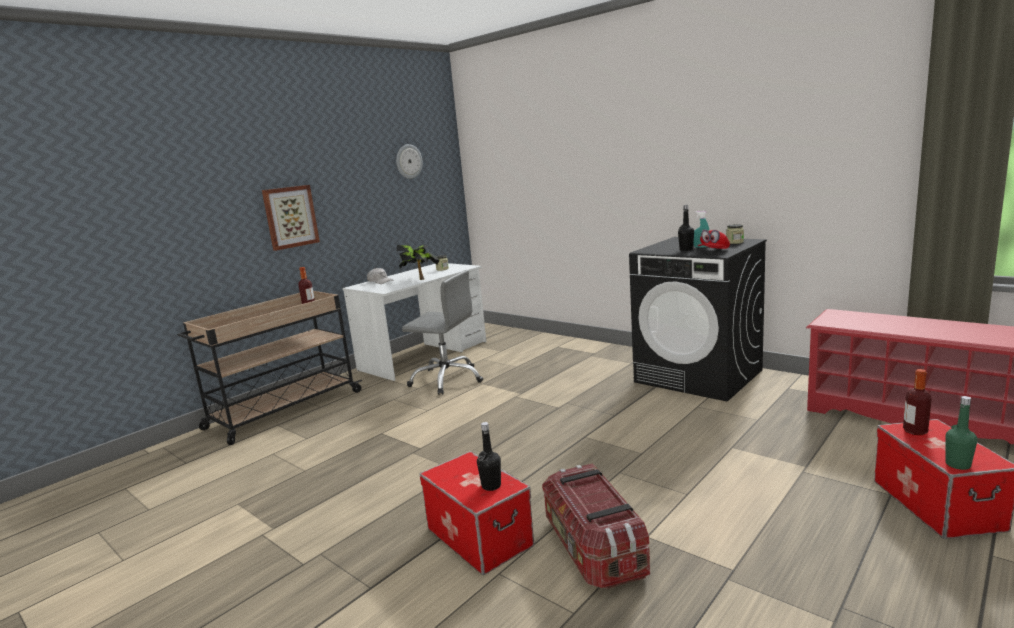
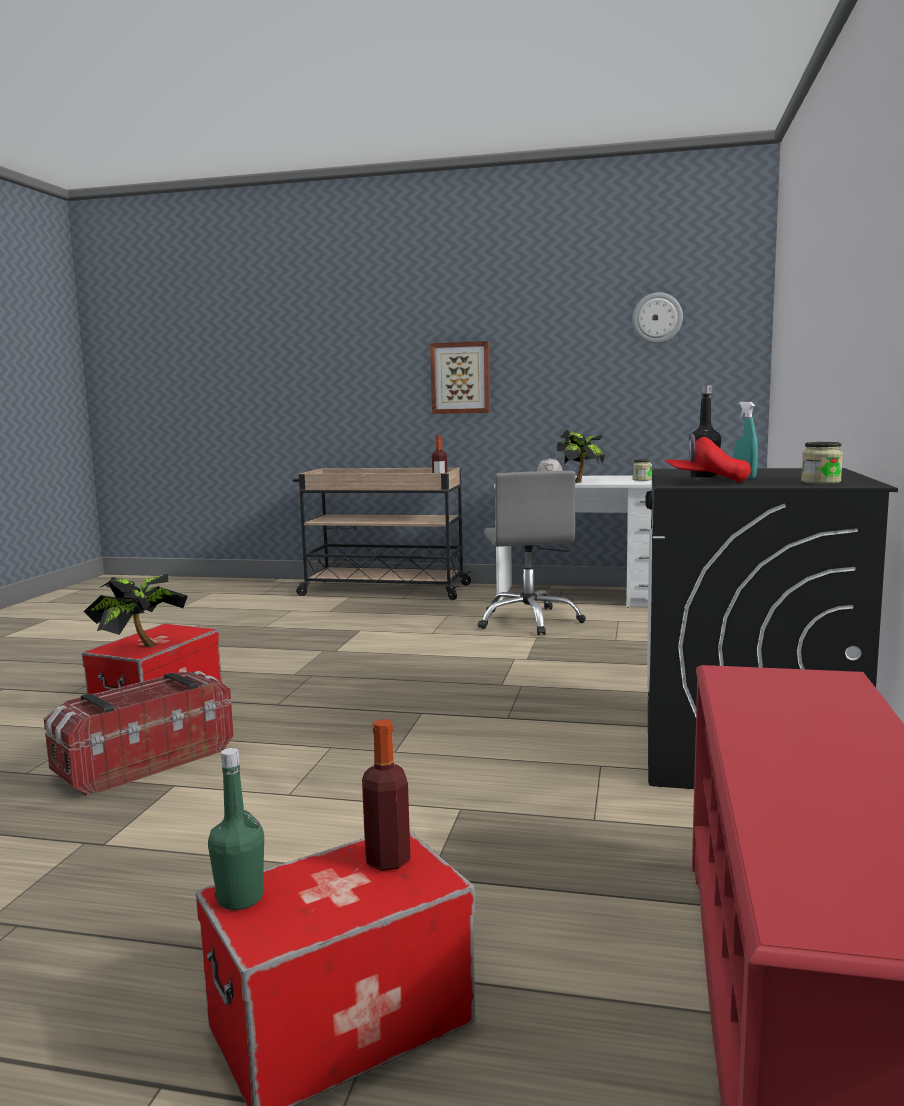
camera: 60 degrees right, 5 degrees down
(491, 486) = (138, 647): black bottle -> potted plant

